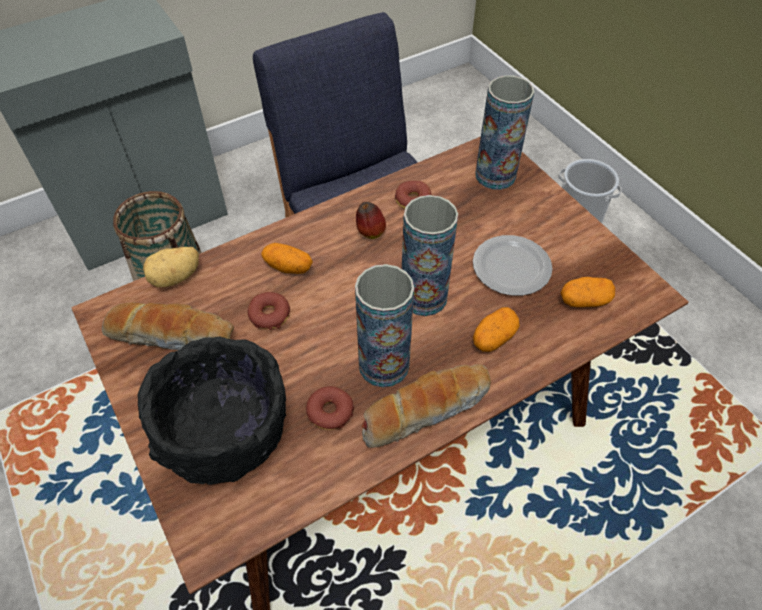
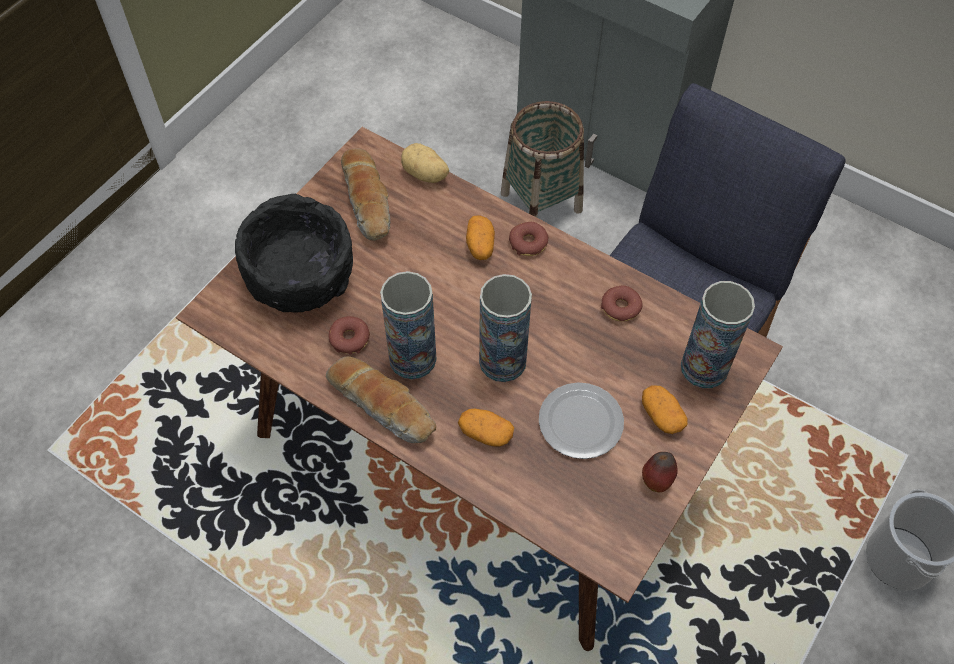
camera: 65 degrees right, 5 degrees up
(269, 315) = (421, 256): donut -> donut (528, 243)
(370, 233) = (556, 289): apple -> apple (657, 480)
(584, 300) = (573, 499): potato -> potato (661, 416)

